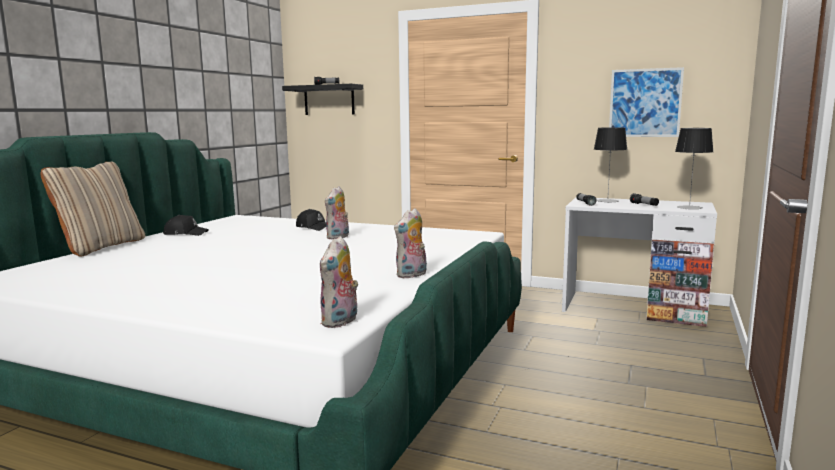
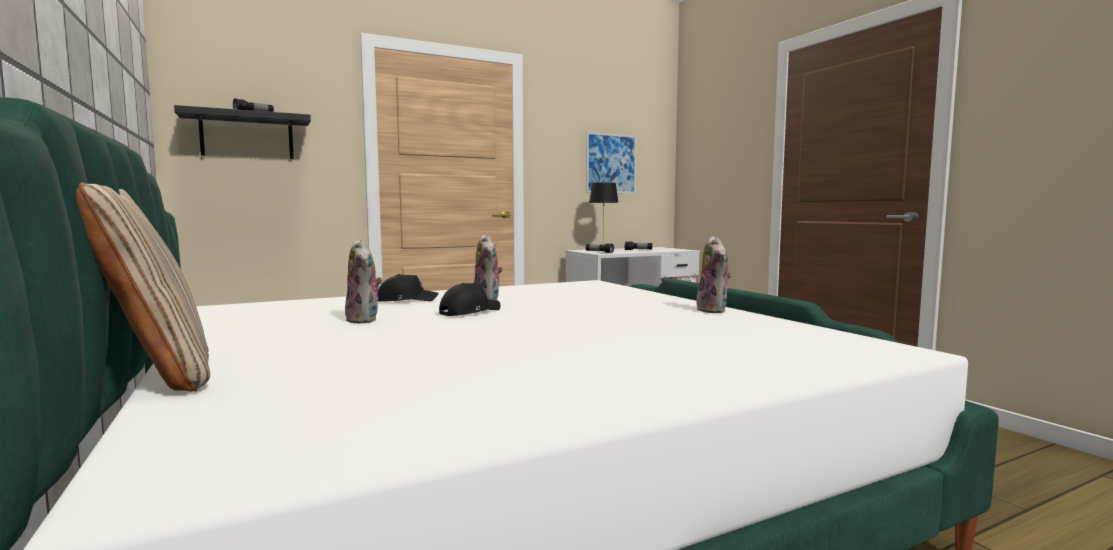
camera: 50 degrees left, 5 degrees down
(185, 233) = (240, 332): black cap -> black cap (469, 311)
(340, 322) = (865, 343): plush toy -> plush toy (365, 320)
(689, 207) = (670, 249): table lamp -> none

